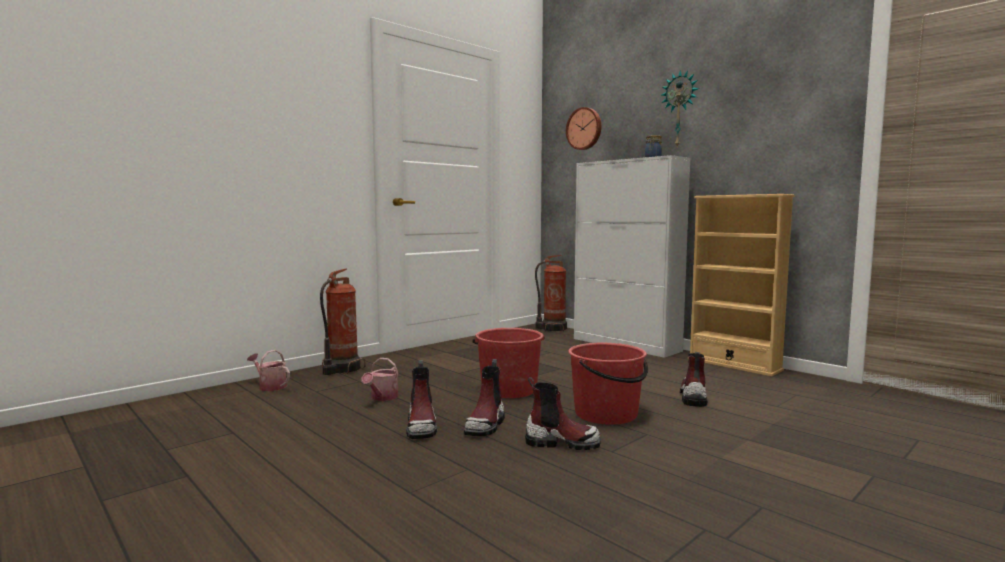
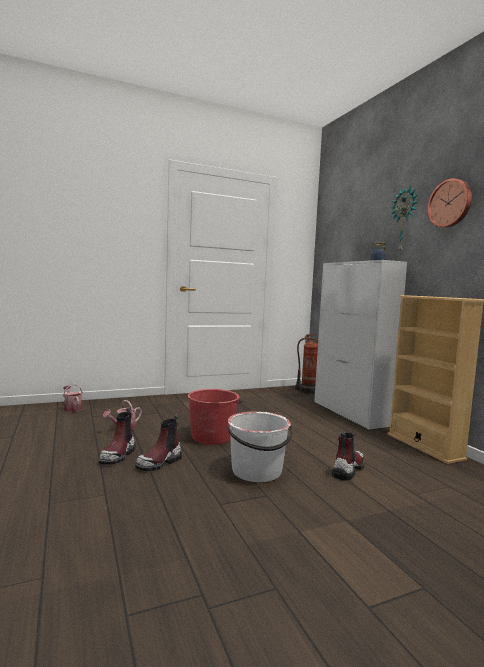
camera: 20 degrees right, 0 degrees up
(341, 370) = (126, 403): fire extinguisher -> none
(562, 443) = (193, 488): boot -> none
(584, 129) = (340, 235): wall clock -> wall clock (450, 203)
(607, 414) = (257, 471): red bucket -> white bucket

